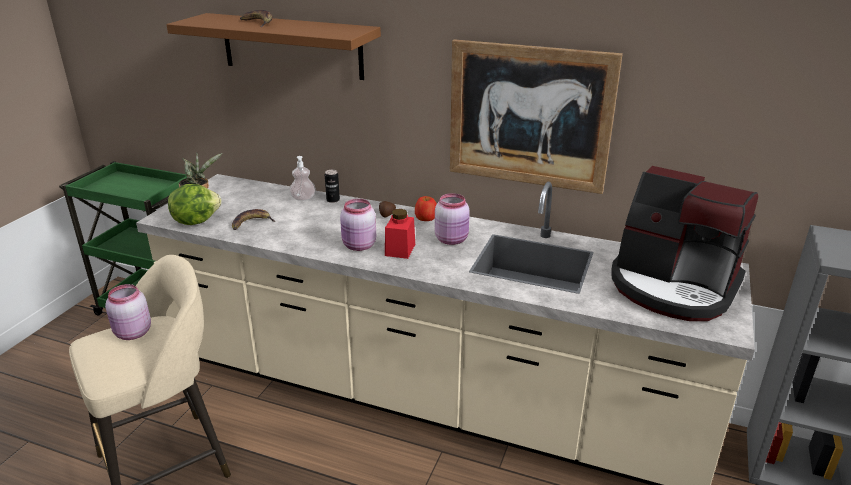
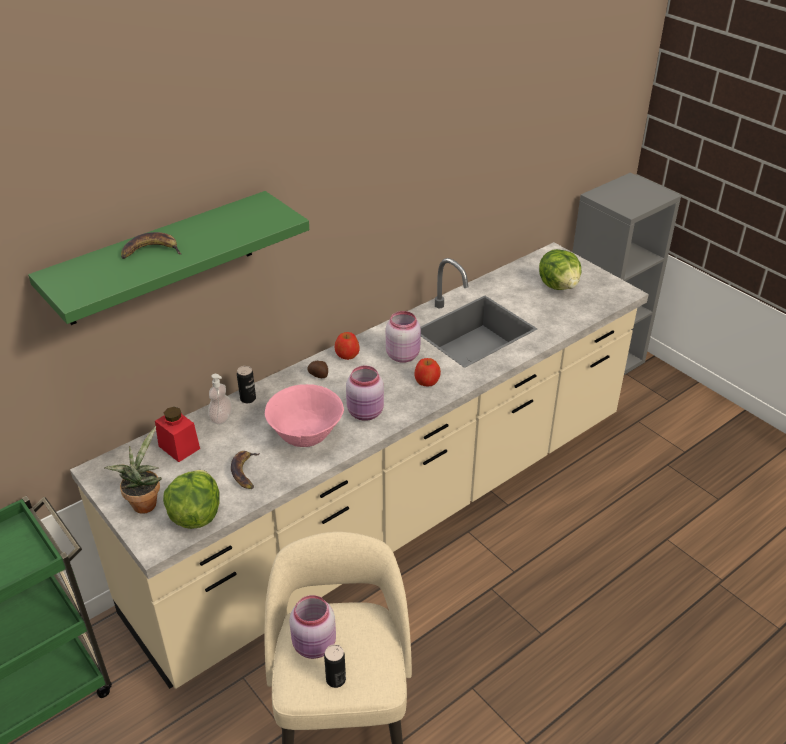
camera: 60 degrees left, 10 degrees up
(101, 354) = (336, 679): none -> can
(291, 46) = (160, 258): brown shelf -> green shelf
(309, 232) = (306, 436): none -> pink bowl
(400, 250) = (395, 391): red jar -> red jar (179, 447)
(429, 259) = (427, 380): none -> apple
(529, 116) = (405, 210): picture -> none
(673, 286) = (559, 285): coffee machine -> lettuce

